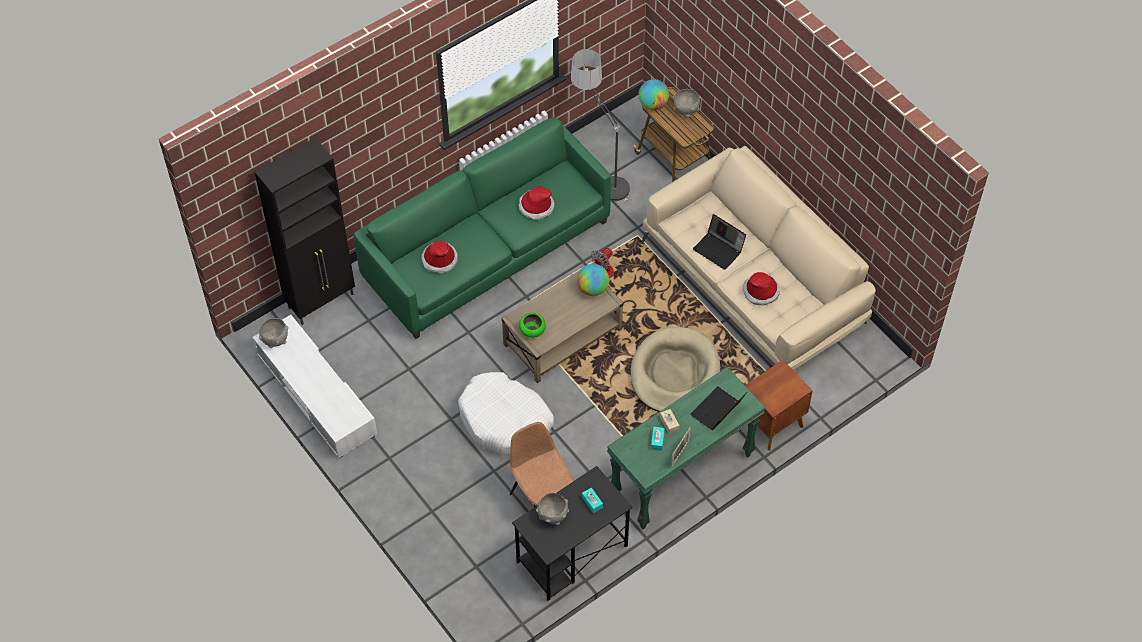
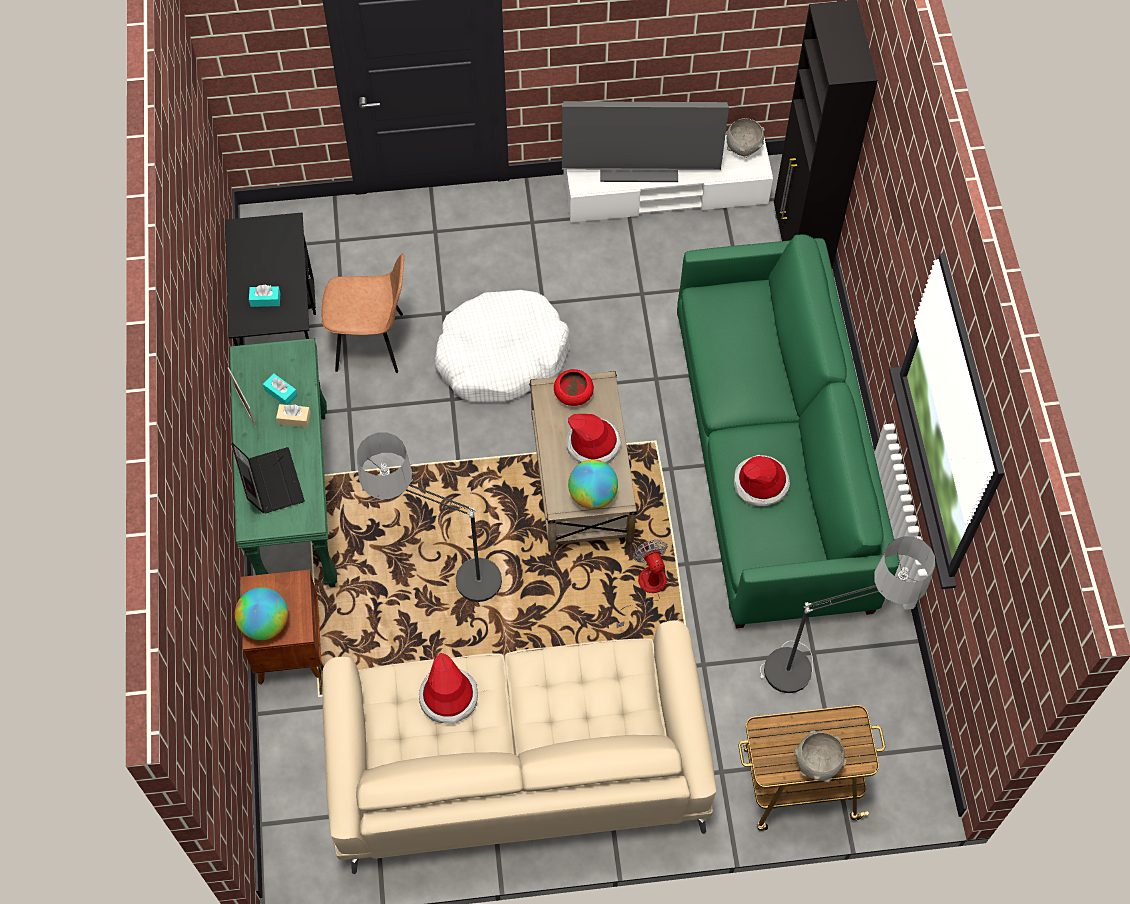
camera: 120 degrees right, 5 degrees up
(324, 391) = (640, 166): none -> television
(439, 259) = (739, 332): hat -> hat (593, 444)
(532, 330) = (573, 395): green bowl -> red bowl
(552, 515) = (279, 253): grey bowl -> none
(653, 104) = (854, 722): globe -> globe (265, 623)
(674, 373) = (441, 576): beige dog bed -> floor lamp
(719, 249) = (552, 684): laptop -> none

